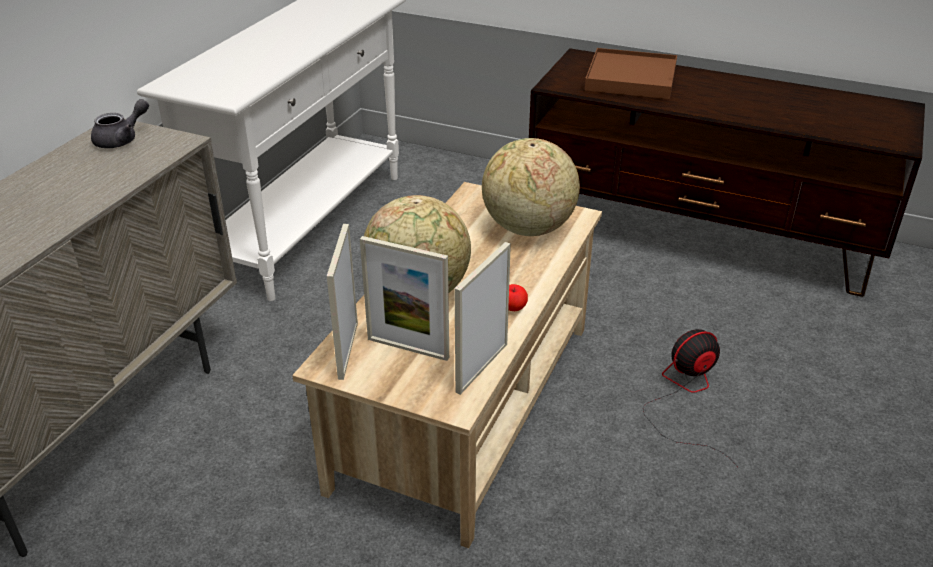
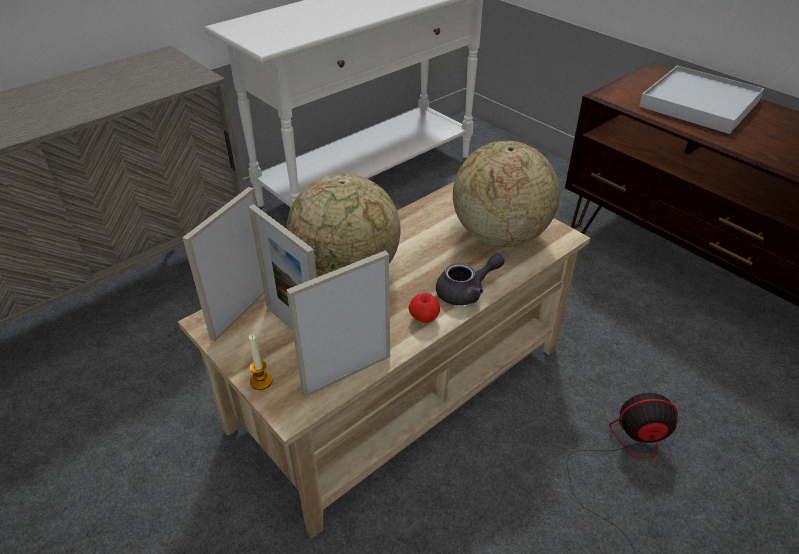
camera: 25 degrees right, 5 degrees up
(122, 139) = (156, 66): grey teapot -> grey teapot (466, 292)
(413, 395) = (261, 381): none -> candle
(630, 78) = (699, 104): brown tray -> white tray

